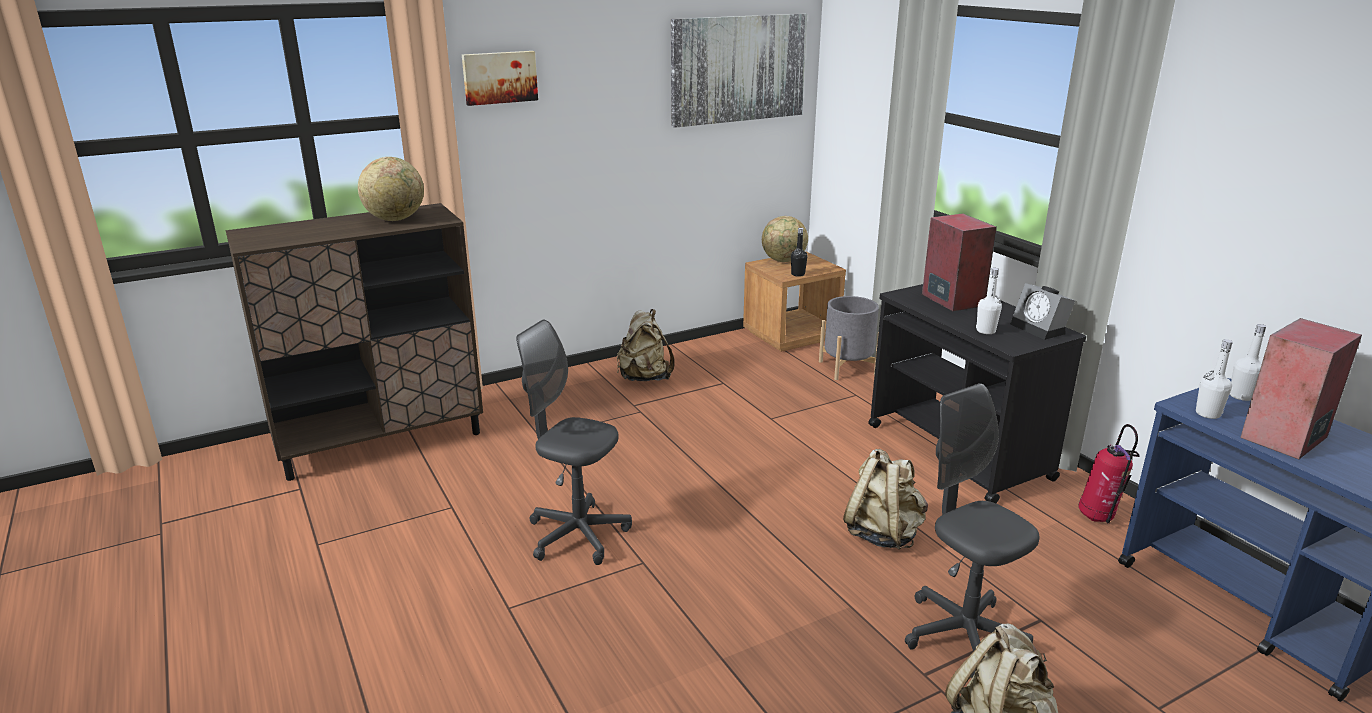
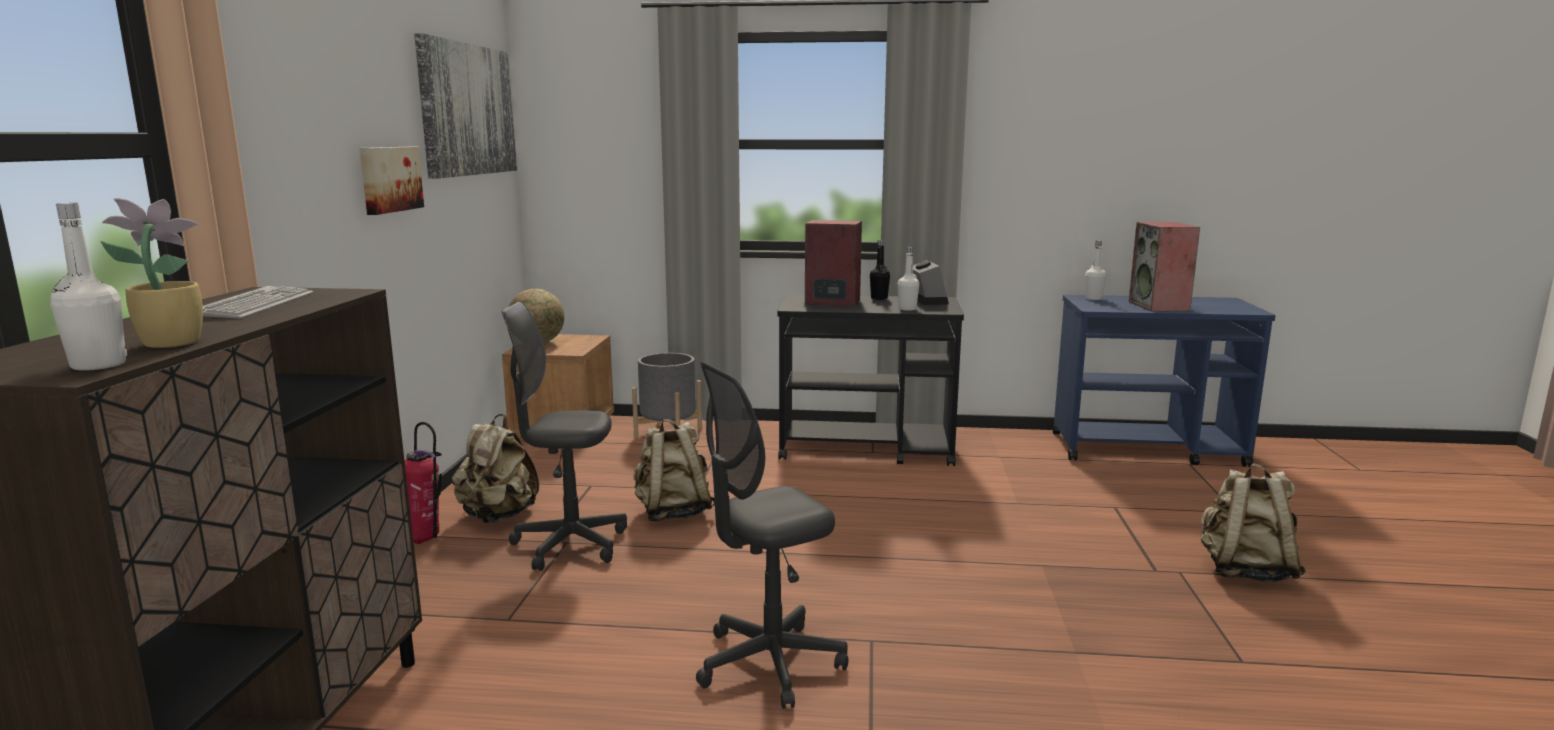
camera: 55 degrees left, 10 degrees down
(307, 237) = (169, 343): none -> potted plant
(395, 219) = (255, 305): globe -> keyboard
(499, 77) = (262, 83): picture -> picture (389, 179)
(798, 274) = (580, 348): black bottle -> black bottle (879, 298)
(883, 534) = (949, 515): beige backpack -> beige backpack (673, 513)
(963, 635) = (1114, 538): grey office chair -> grey office chair (570, 545)
(1040, 329) = (926, 300): alarm clock -> alarm clock turned 105 degrees counterclockwise
(1099, 518) = (1009, 445): fire extinguisher -> fire extinguisher (424, 540)
(1207, 414) = (1111, 308): white bottle -> white bottle (98, 365)

